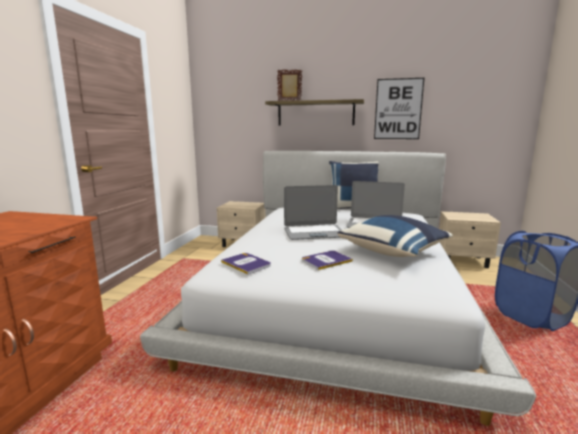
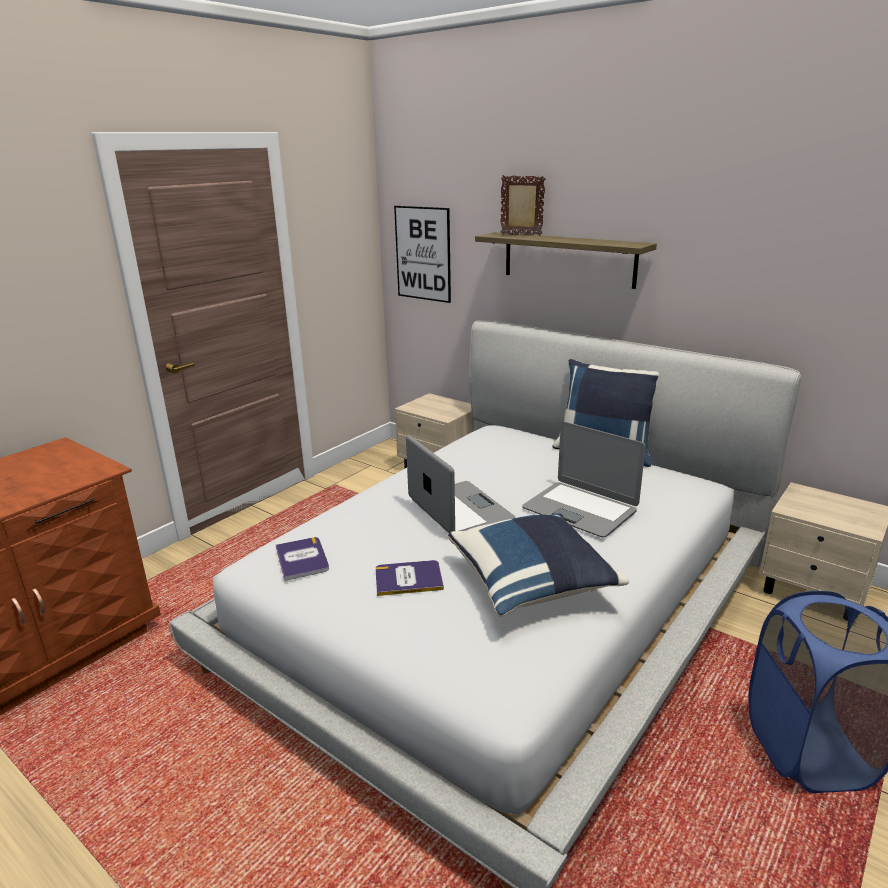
camera: 25 degrees right, 10 degrees up
(314, 233) = (459, 511): laptop -> laptop turned 135 degrees counterclockwise
(398, 109) = (722, 266): picture -> picture (423, 254)

